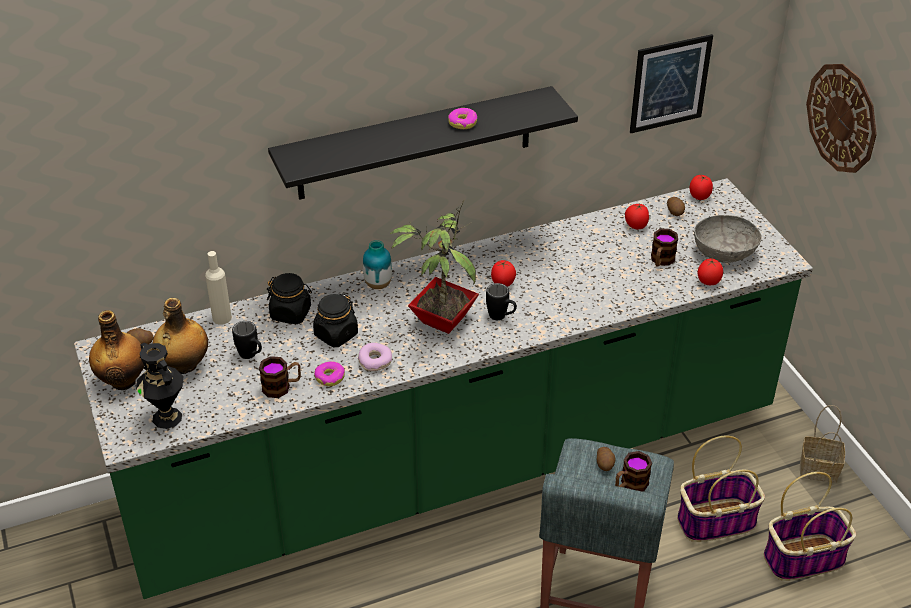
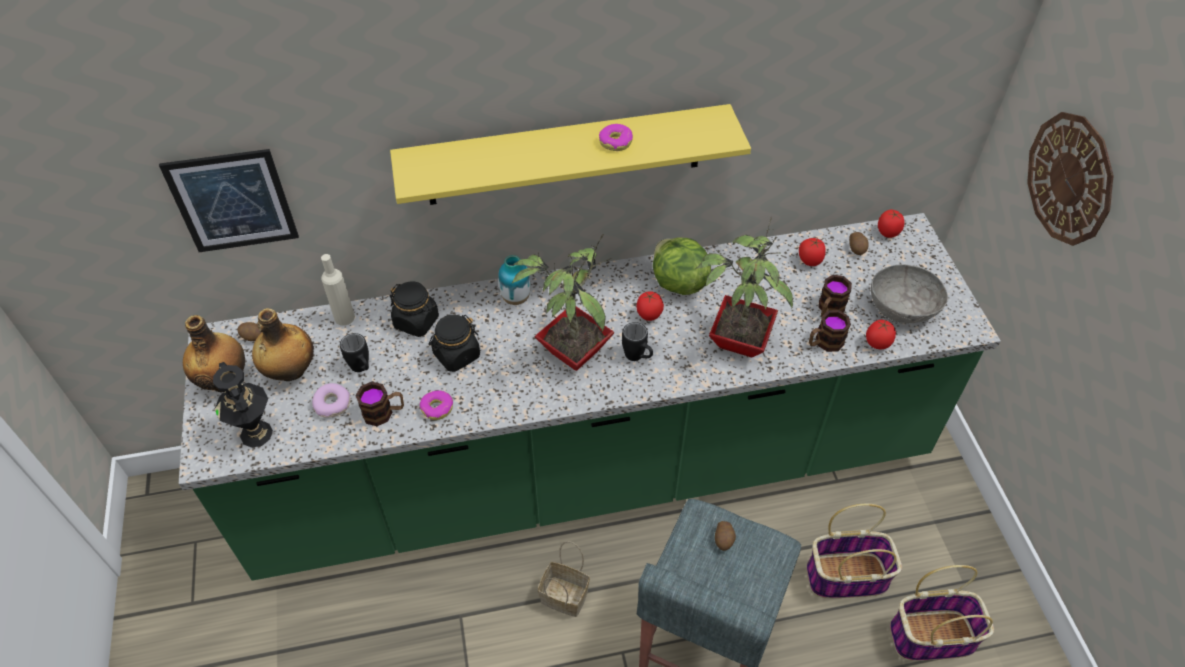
camera: 10 degrees right, 10 degrees up
(375, 361) = (490, 394): donut -> donut (333, 404)
(415, 144) = (565, 155): black shelf -> yellow shelf
(522, 256) = (678, 283): none -> lettuce
(586, 294) = (737, 340): none -> potted plant
(630, 485) = (746, 571): mug -> mug (824, 343)
(670, 83) = (872, 110): picture -> picture (232, 201)
(820, 469) = (969, 531): basket -> basket (566, 596)

